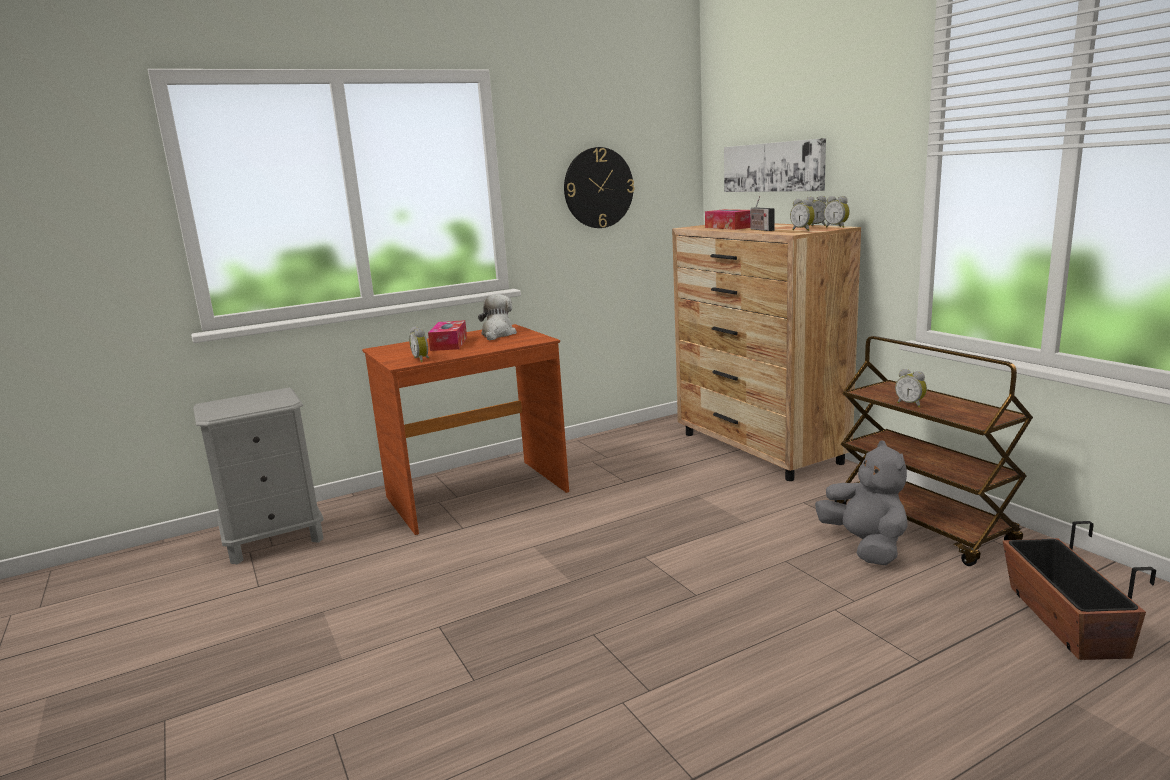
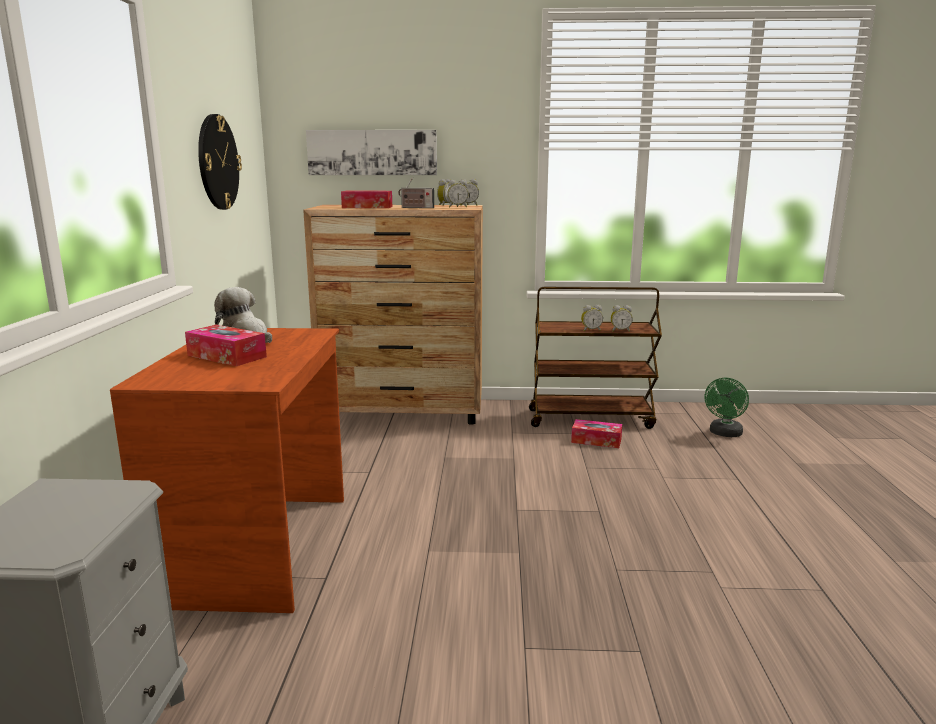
camera: 60 degrees left, 0 degrees up
(422, 359) = (272, 374): alarm clock -> alarm clock (620, 331)
(865, 546) = (596, 440): grey plush toy -> tissue box
(1064, 620) = (724, 434): planter -> green fan

